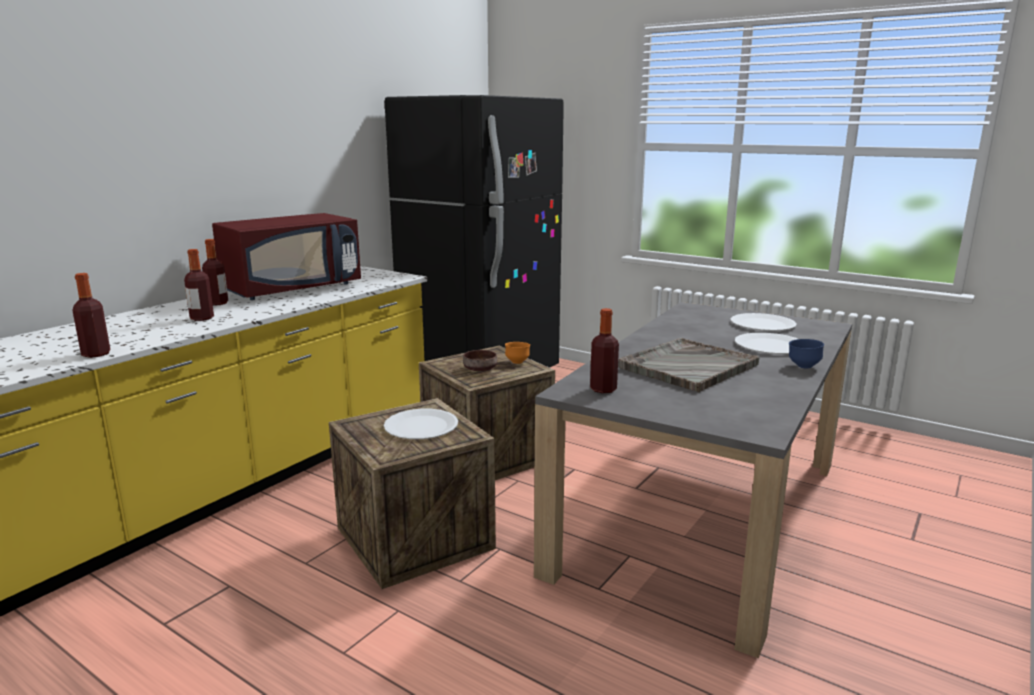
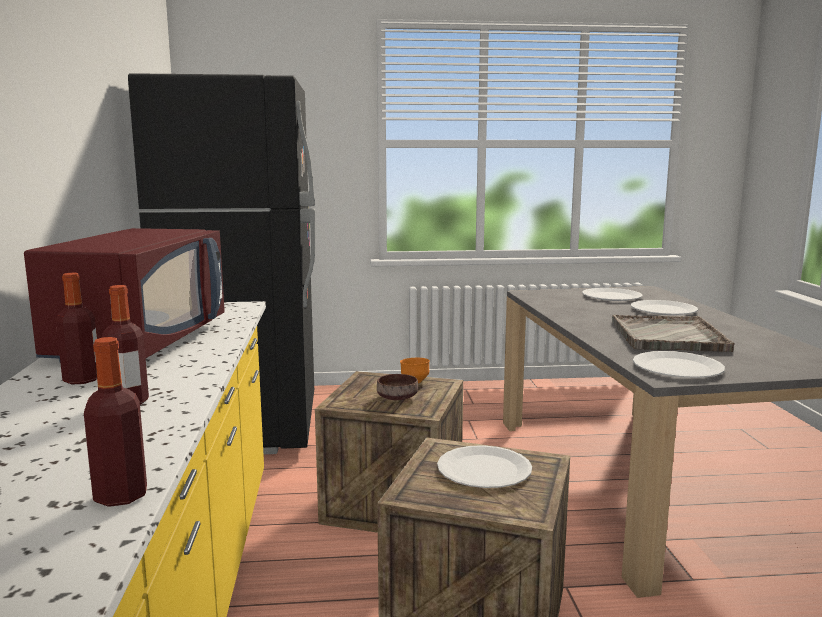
camera: 40 degrees left, 5 degrees down
(603, 389) = (677, 367): bottle -> white plate
(803, 366) = (723, 319): blue bowl -> none

